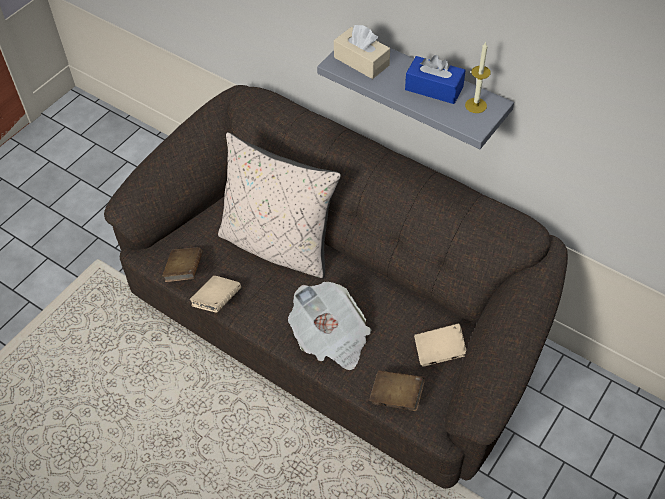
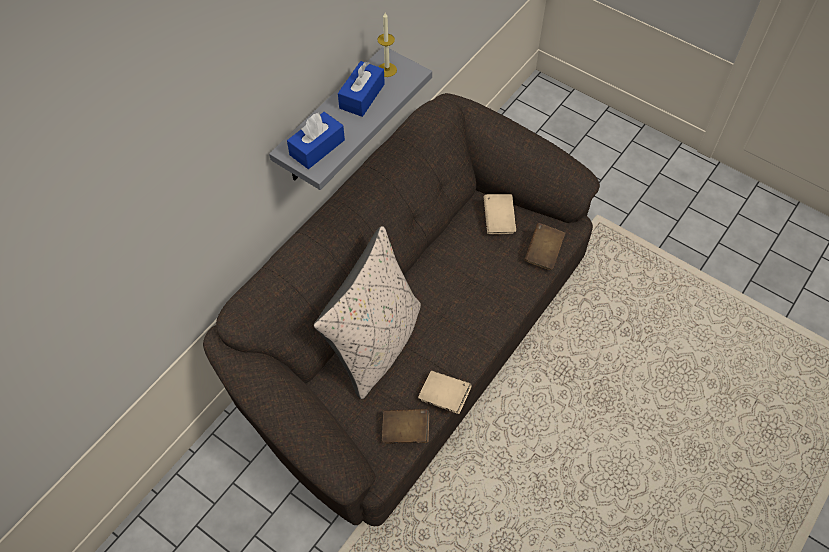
camera: 90 degrees left, 5 degrees up
(331, 338) = (486, 299): newspaper -> none
(361, 61) = (317, 147): beige tissue box -> blue tissue box

